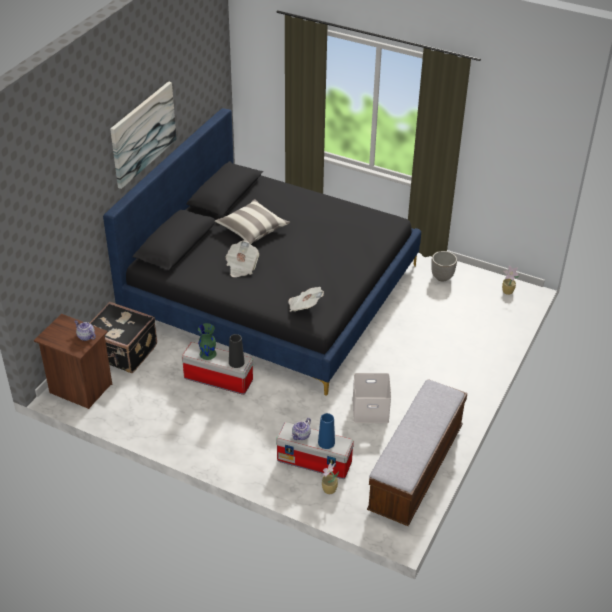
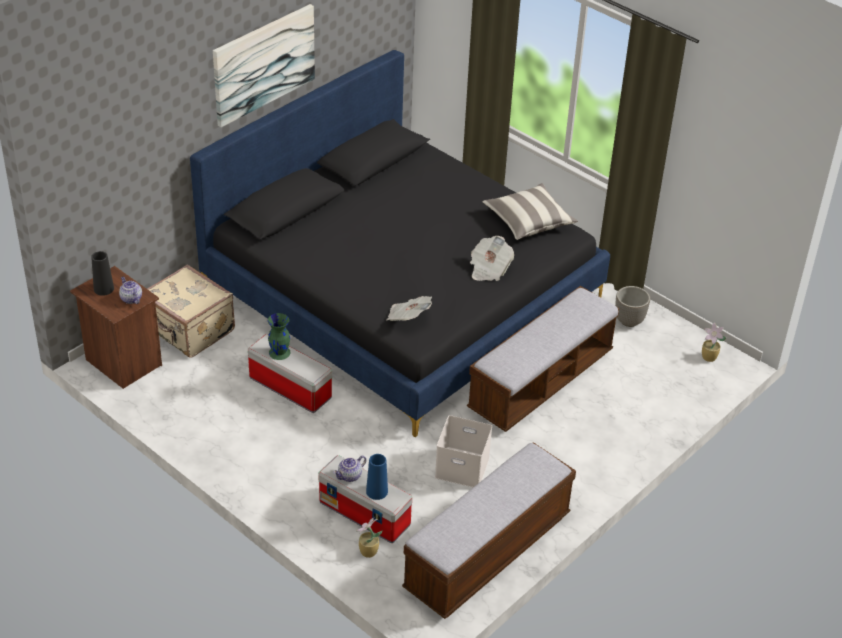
camera: 15 degrees right, 0 degrees up
(122, 352) = (189, 330): black suitcase -> beige suitcase
(236, 362) = (309, 370): black vase -> black vase (104, 289)
(241, 267) = (352, 253): newspaper -> newspaper (489, 269)
(252, 229) = (386, 210): pillow -> pillow (528, 221)
(399, 334) = (541, 381): none -> bench

